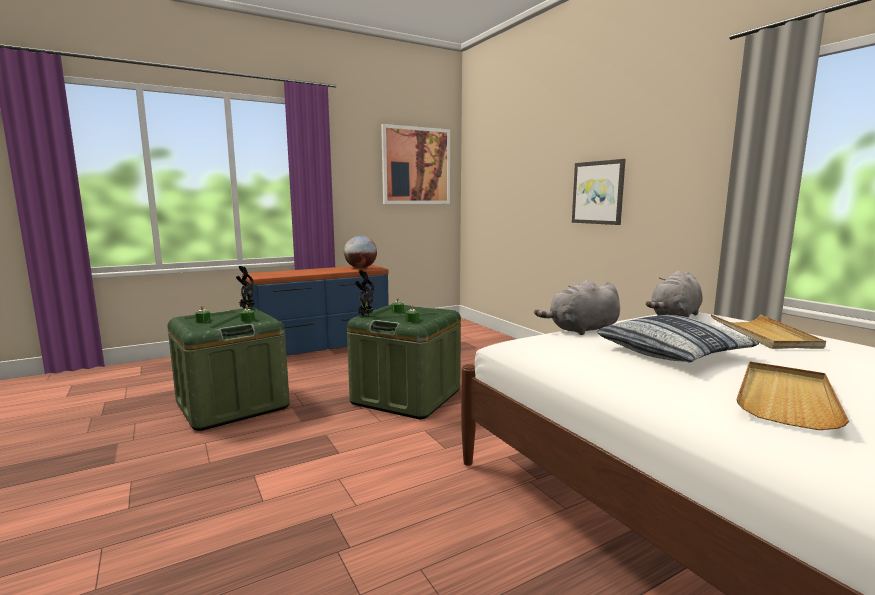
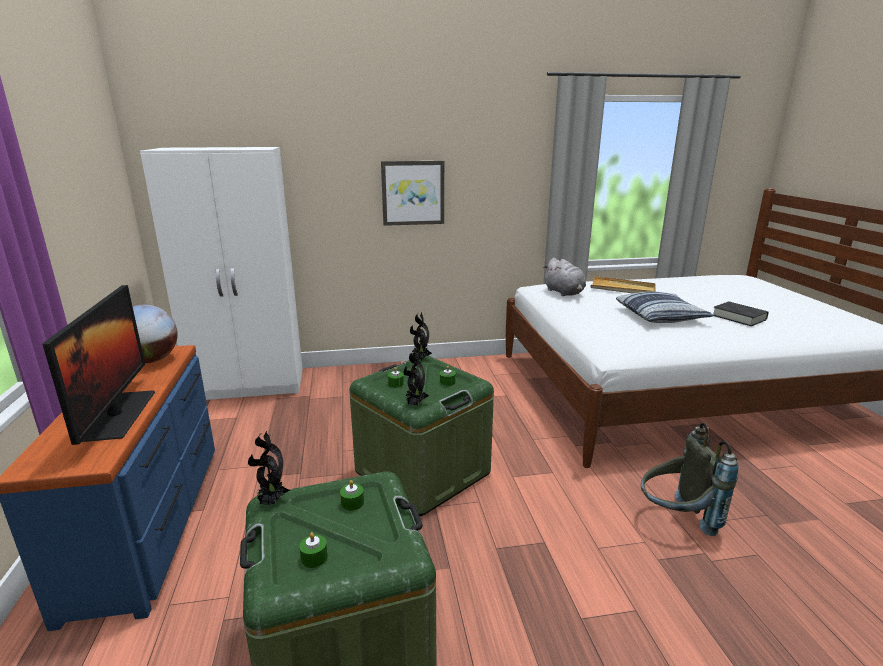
camera: 70 degrees left, 10 degrees up
(299, 273) = (117, 415): none -> monitor
(402, 527) = (676, 520): none -> grey backpack
(416, 166) = (90, 159): picture -> none
(442, 310) = (420, 360): none -> potted plant
(472, 332) = (250, 385): none -> white wardrobe
(581, 330) = (591, 323): grey plush toy -> none
(786, 398) = (739, 317): beige tray -> black book

